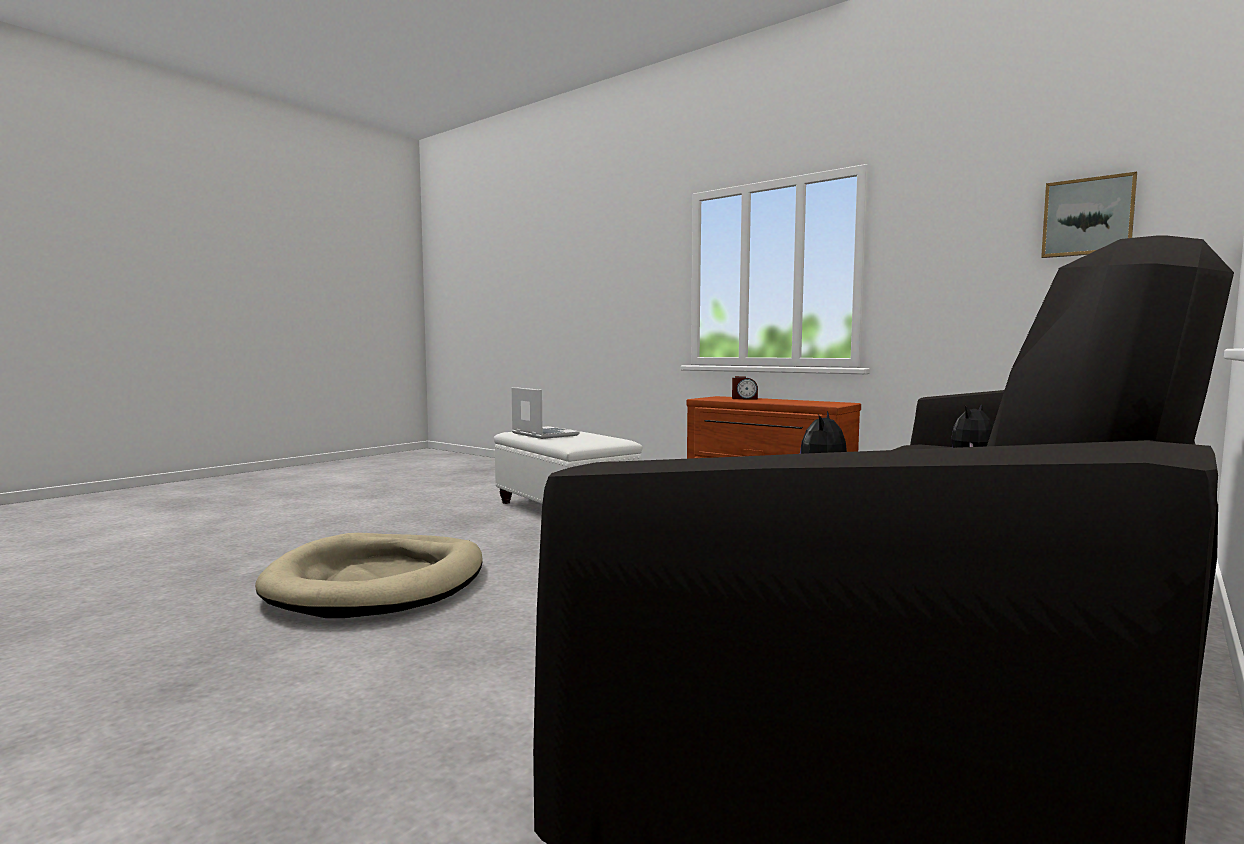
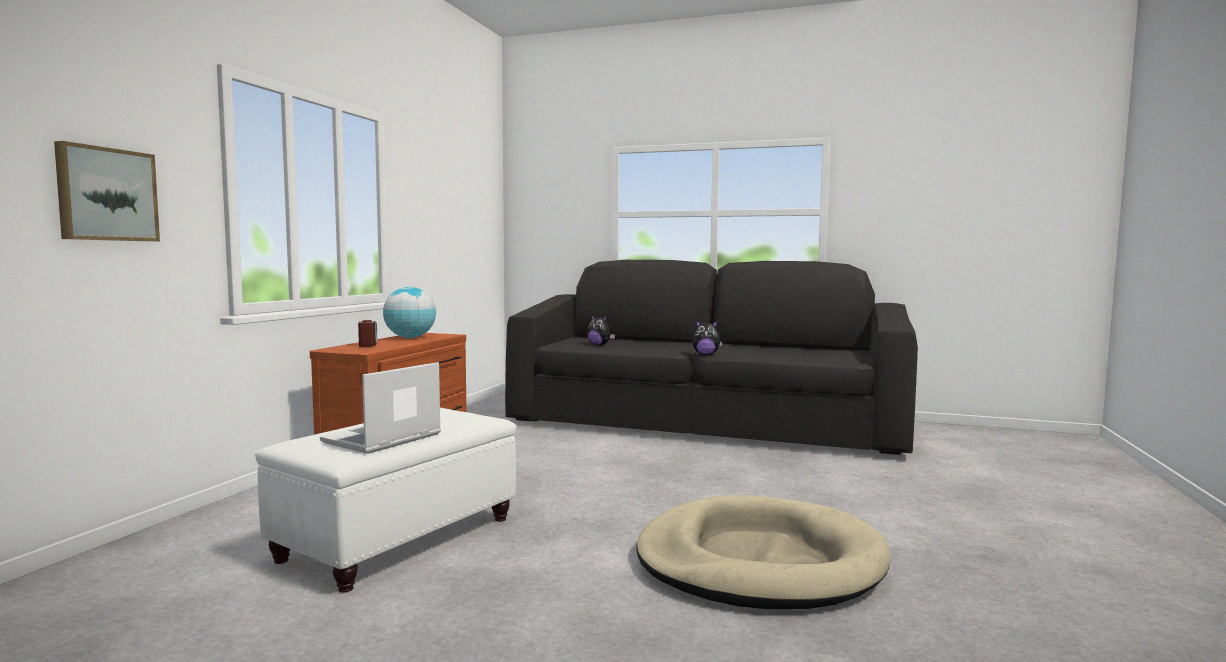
camera: 110 degrees left, 0 degrees up
(801, 401) = (410, 337): none -> globe
(1088, 217) = (471, 198): picture -> picture (106, 194)

